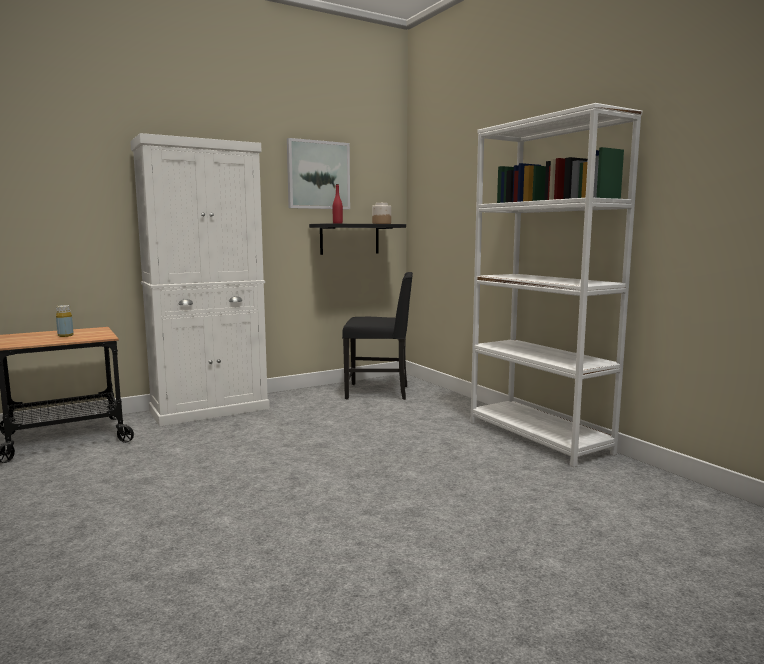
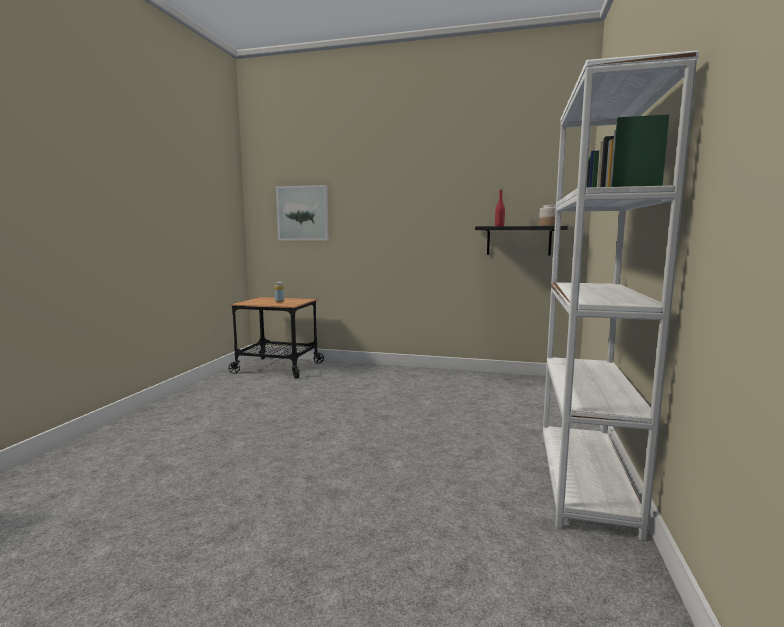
camera: 45 degrees right, 0 degrees up
(210, 410) = (374, 371): white cabinet -> none
(318, 175) = (488, 182): picture -> picture (303, 213)
(379, 392) = (516, 389): black chair -> none

